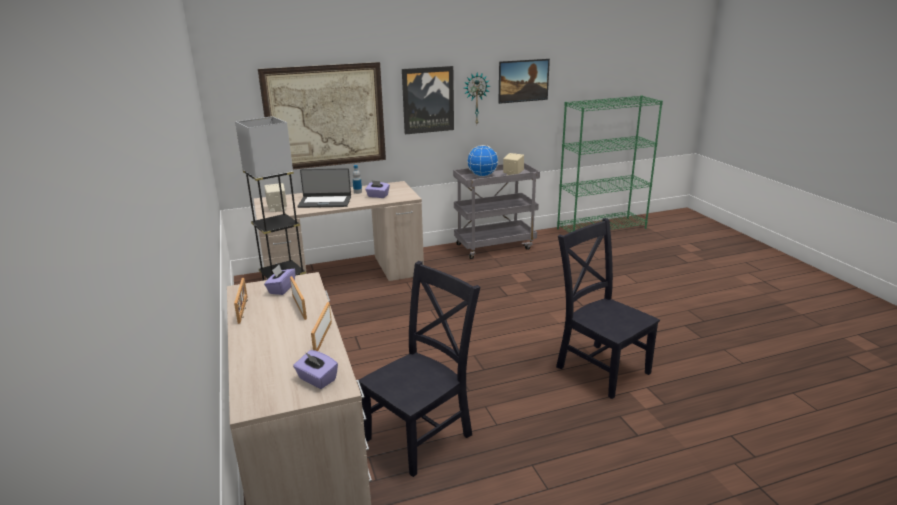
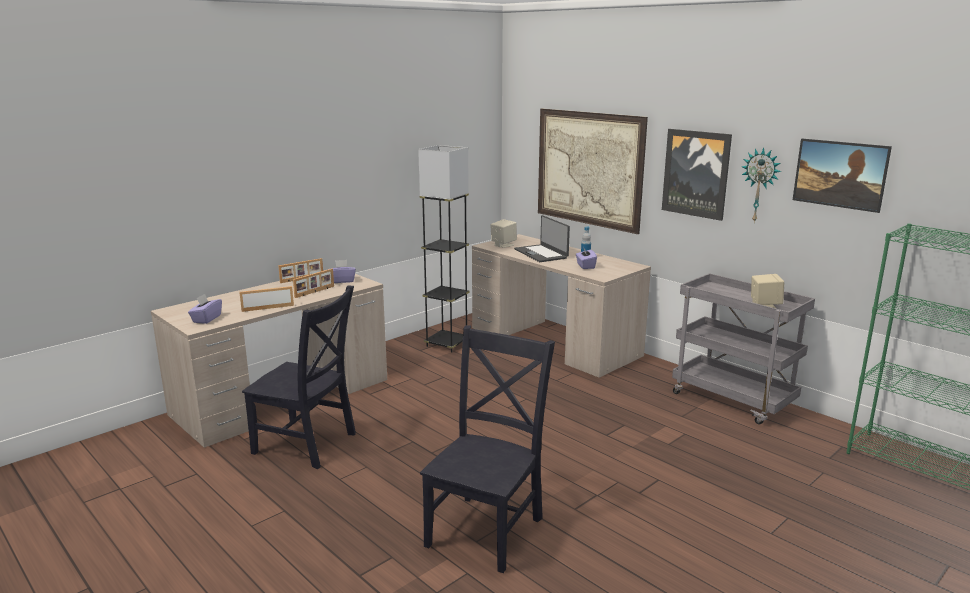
camera: 65 degrees right, 5 degrees down
(482, 175) = (732, 292): globe -> none

